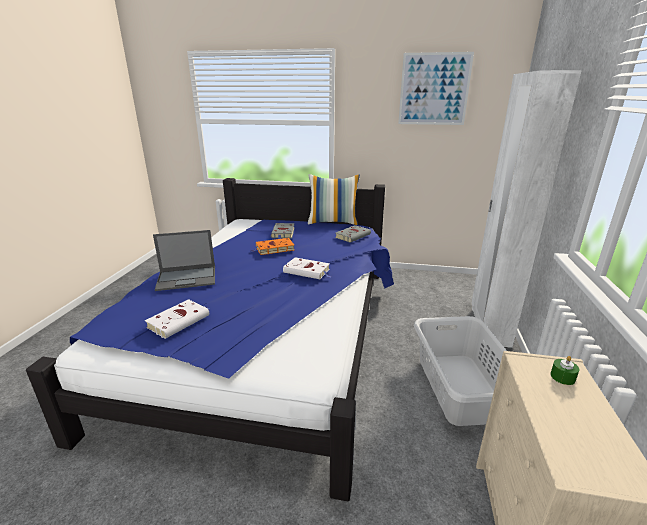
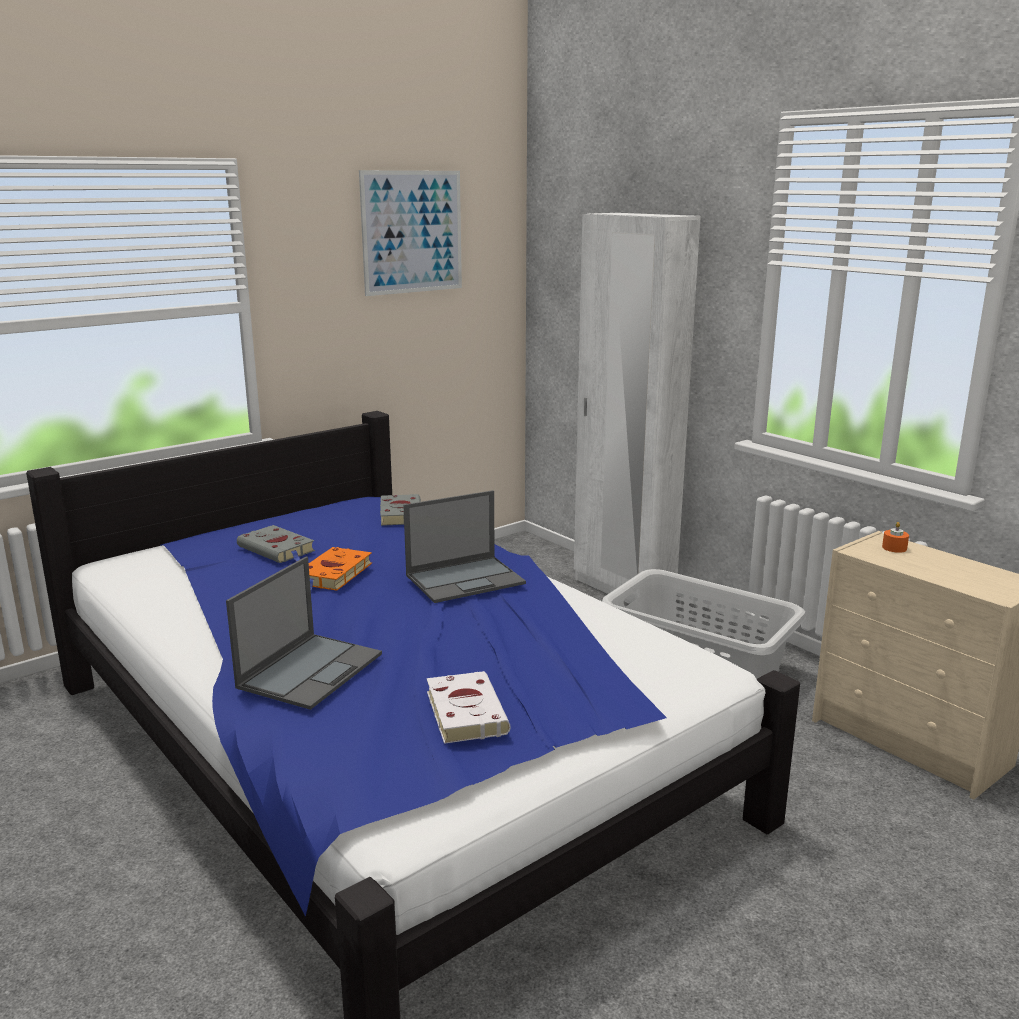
camera: 50 degrees left, 5 degrees down
(308, 271) = (466, 579): white book -> laptop
(333, 222) = (312, 506): pillow -> none
(562, 377) = (894, 548): green candle -> orange candle

